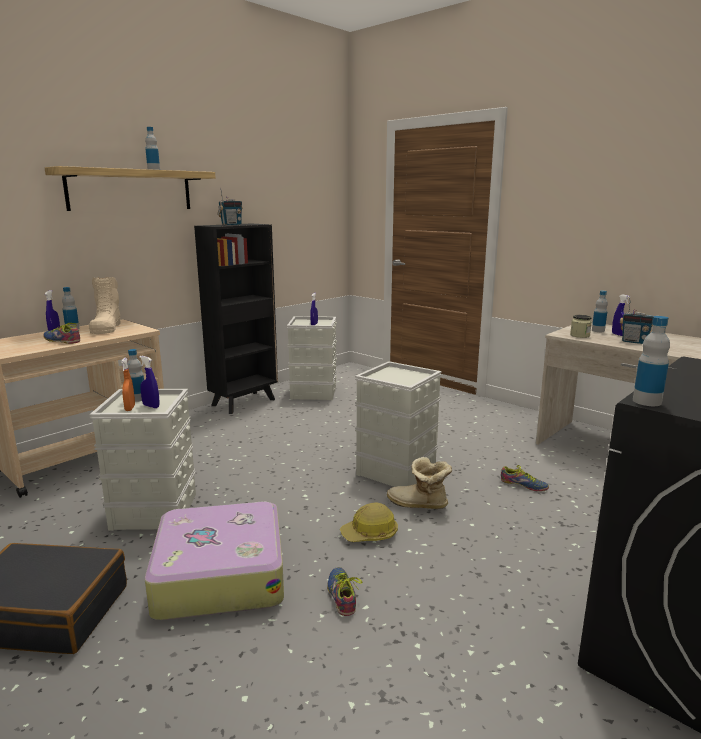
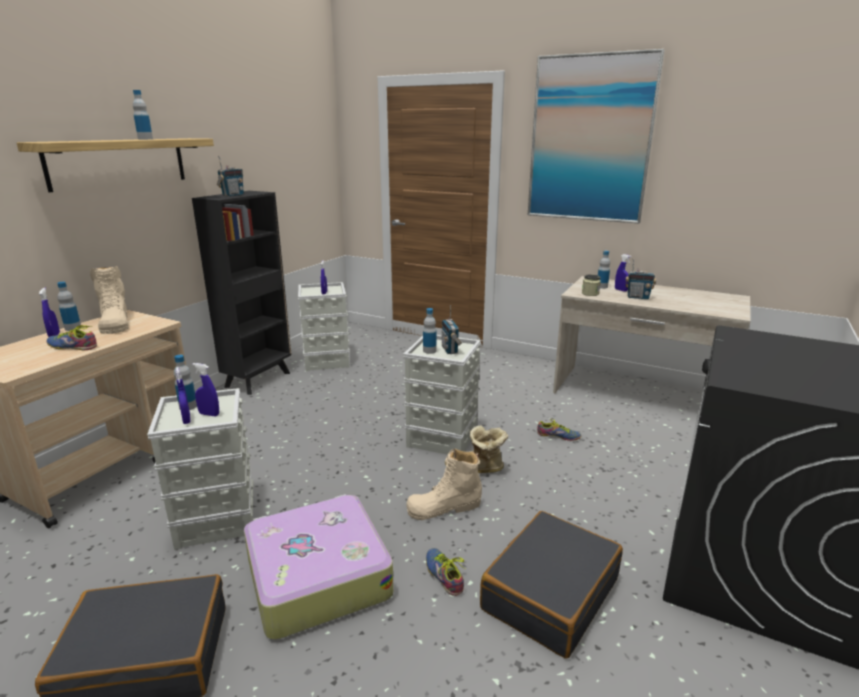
camera: 15 degrees left, 5 degrees up
(130, 408) = (186, 420): orange spray bottle -> blue spray bottle
(370, 534) = (444, 507): hard hat -> beige boot
(406, 377) = (450, 350): none -> radio
(447, 633) = (549, 593): none -> black suitcase
(594, 173) = (590, 140): none -> picture
(647, 401) = (729, 382): bottle -> bottle (429, 351)

